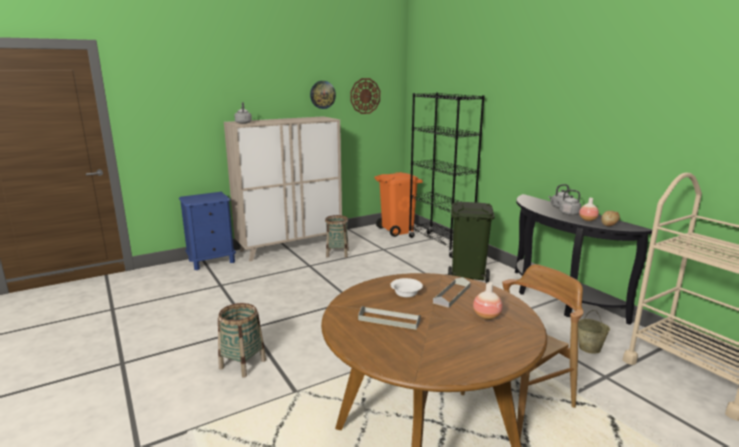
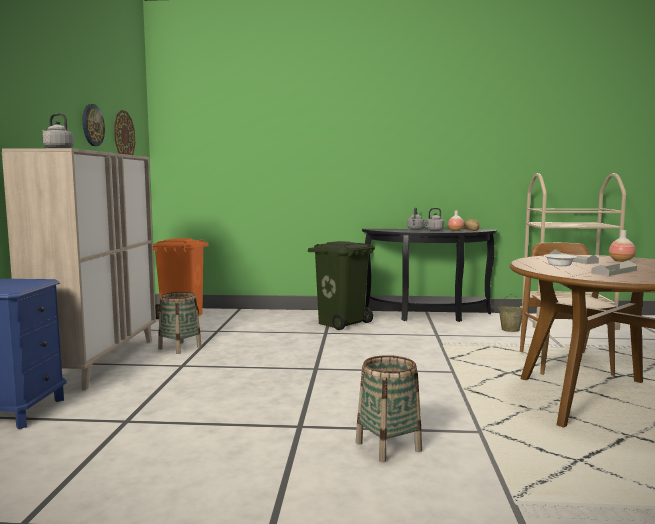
camera: 55 degrees left, 10 degrees down
(440, 245) = (257, 314): black bookcase -> none

